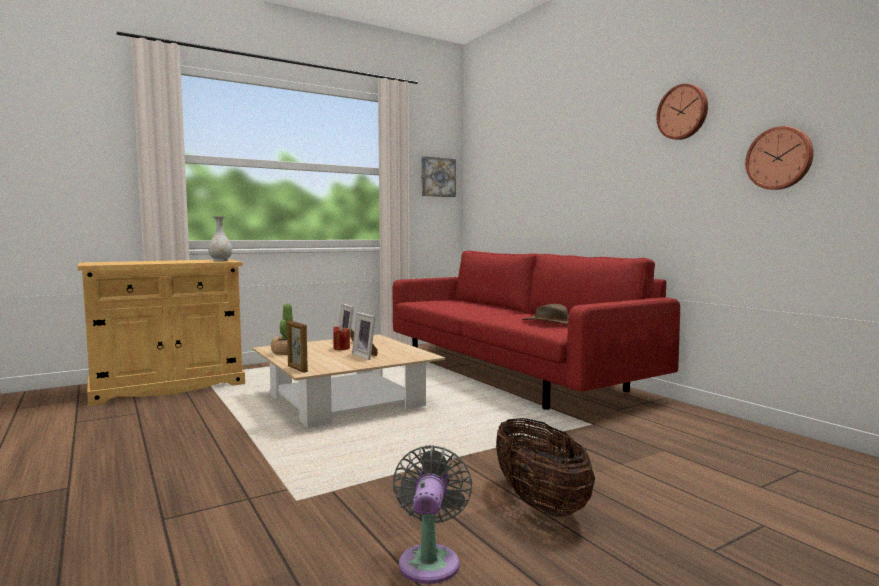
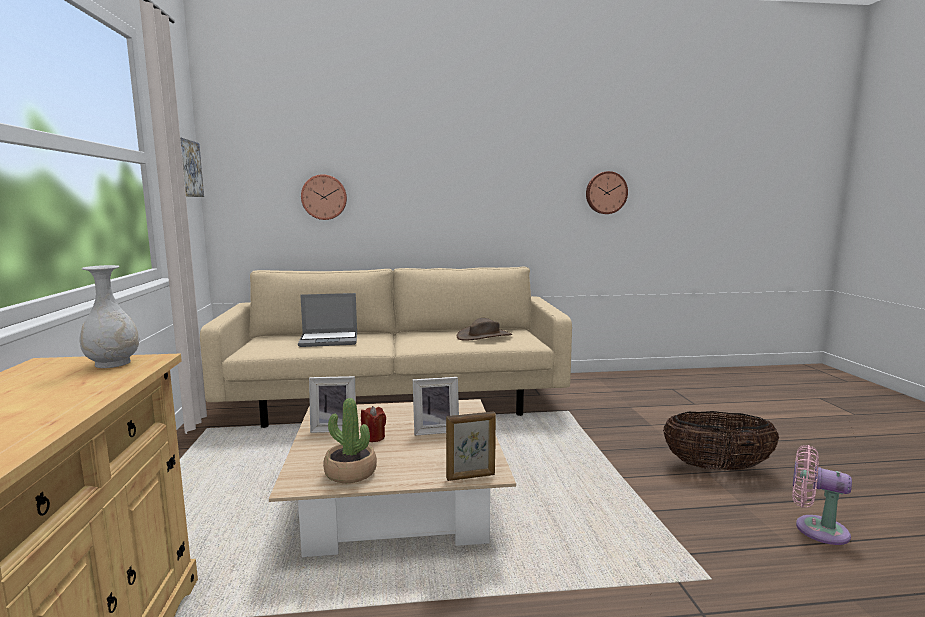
camera: 65 degrees left, 5 degrees up
(430, 560) = (815, 529): grey fan -> pink fan
(463, 305) = (330, 340): none -> laptop
(508, 373) = (395, 400): red sofa -> beige sofa
(683, 112) = (533, 146): wall clock -> wall clock (324, 197)

